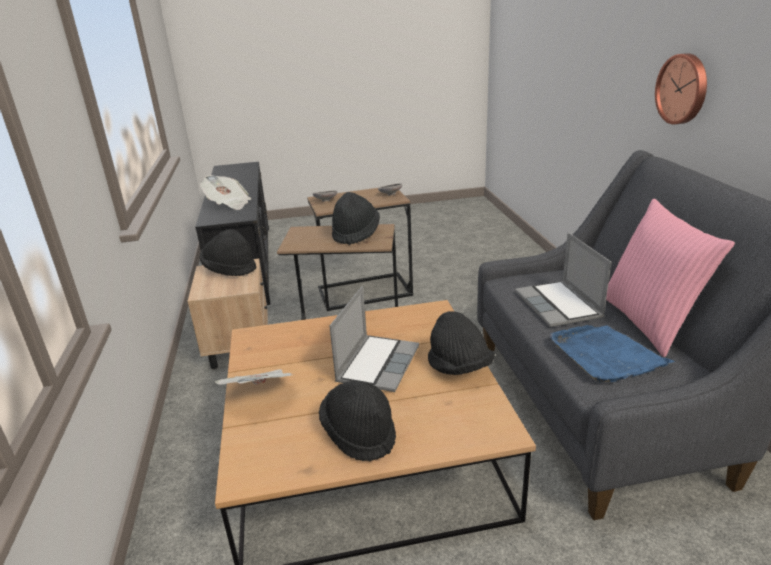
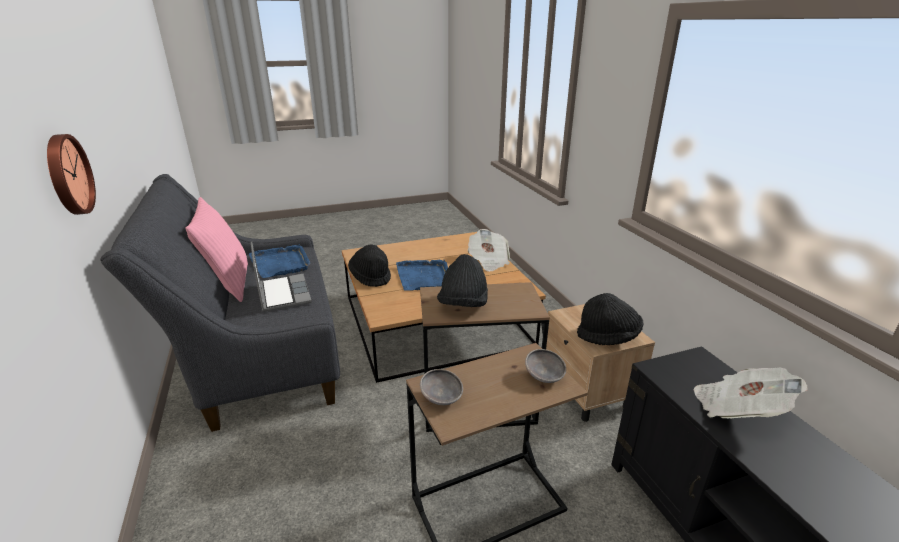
camera: 170 degrees right, 0 degrees up
(359, 434) = (426, 249): black hat -> none
(377, 363) = (424, 277): laptop -> blue tray

